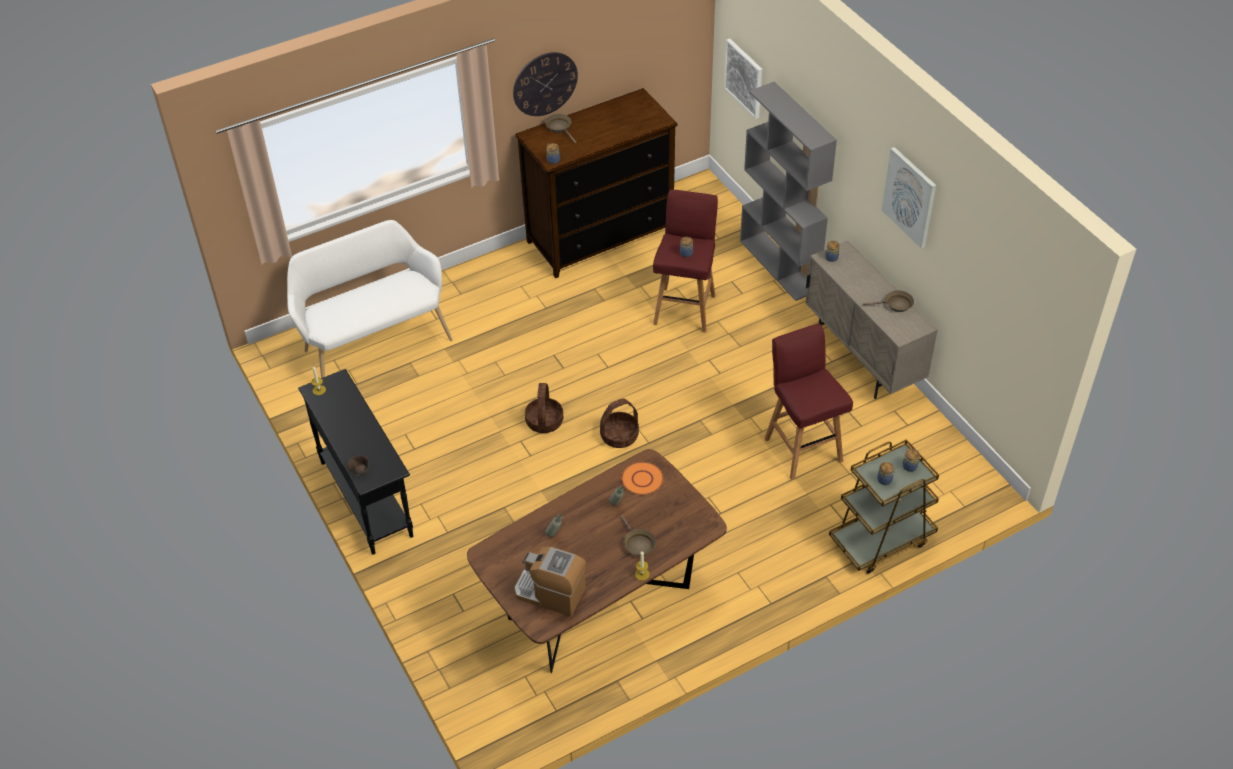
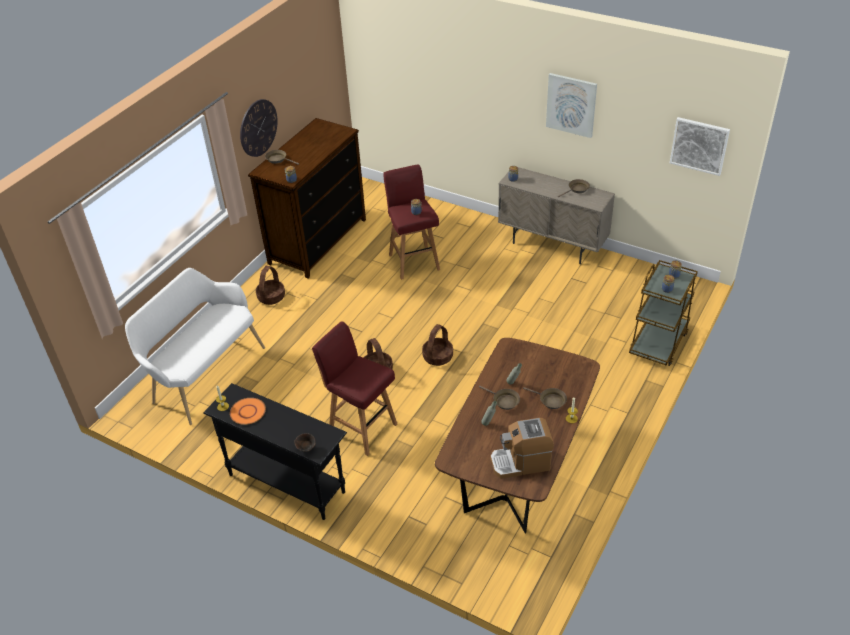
camera: 30 degrees left, 5 degrees down
(501, 283) = (271, 297): none -> basket
(590, 520) = (504, 401): none -> brown frying pan
(642, 479) = (515, 359): orange plate -> orange plate (247, 412)
(744, 78) = (384, 87): picture -> picture (699, 145)
(779, 265) = (453, 213): grey bookcase -> none
(802, 448) = (562, 311): red stool -> red stool (361, 428)

